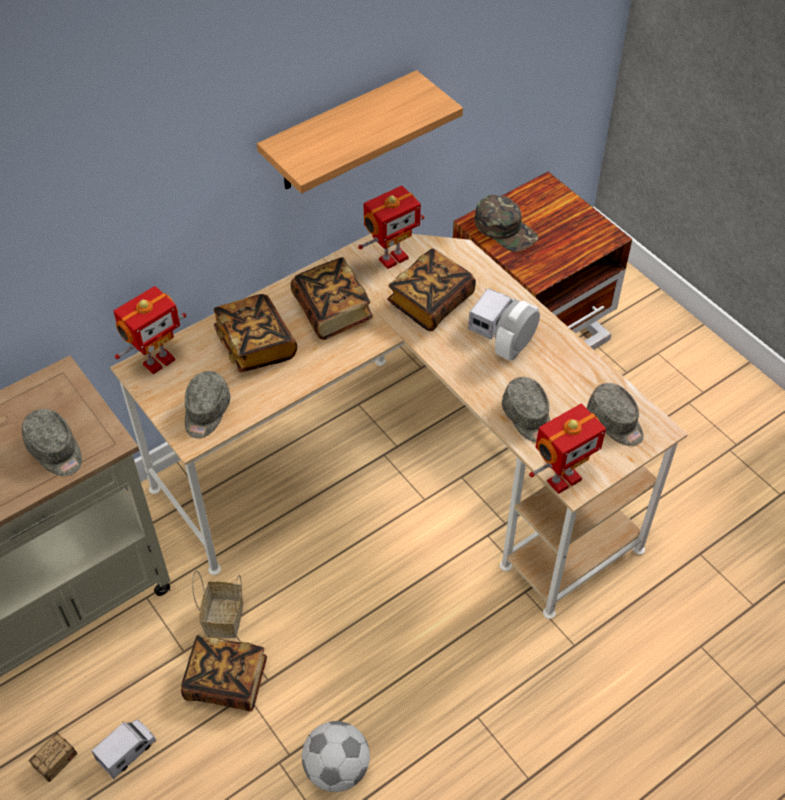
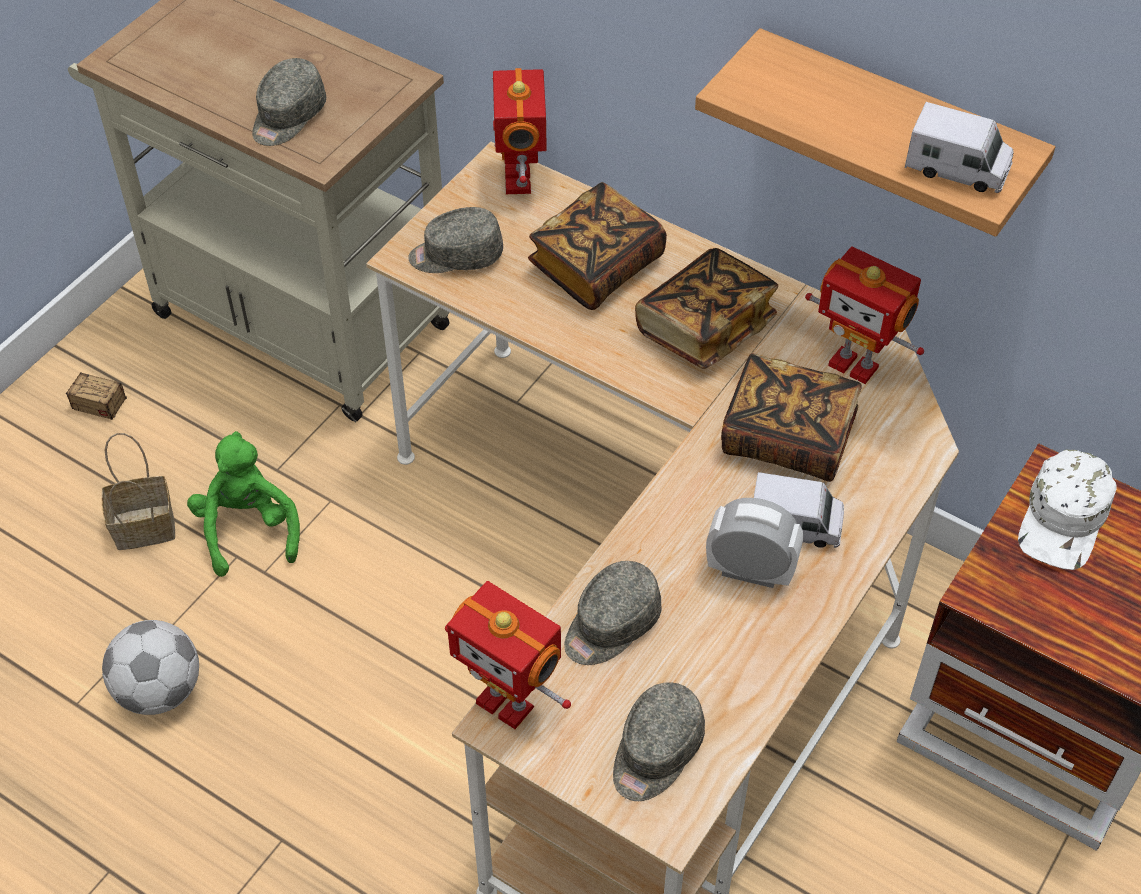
camera: 70 degrees right, 0 degrees up
(127, 751) = (128, 465): toy truck -> toy truck (957, 169)
(157, 361) = (521, 180): toy robot -> toy robot turned 60 degrees clockwise
(224, 619) = (336, 495): basket -> basket (142, 529)
(226, 681) = (248, 529): book -> green plush toy
(505, 229) = (1064, 519): green cap -> white cap

